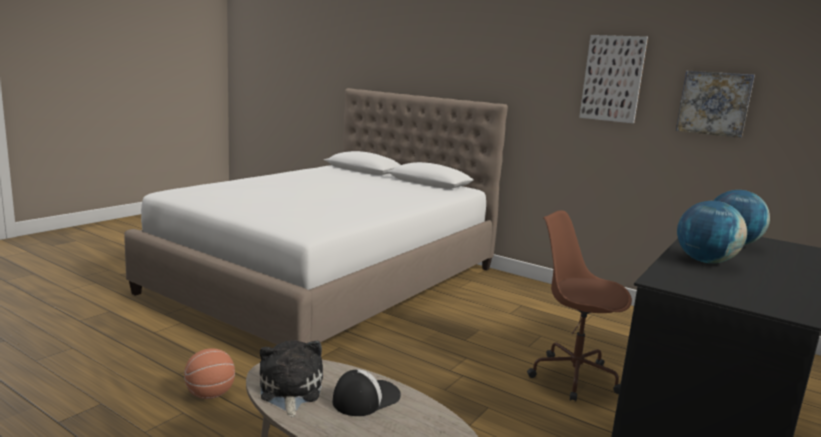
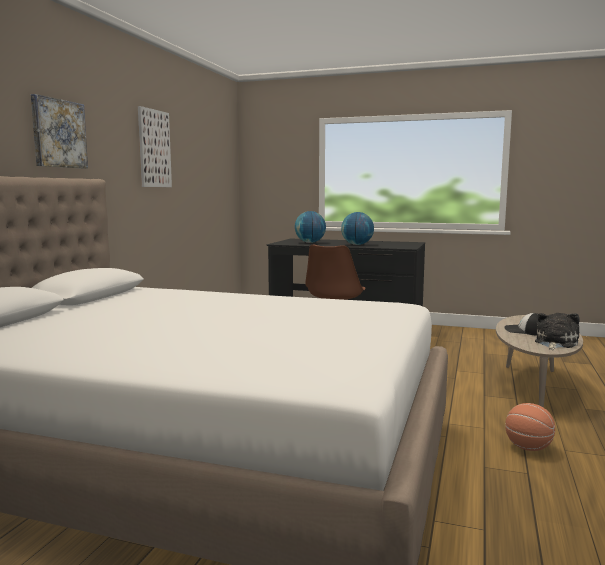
camera: 105 degrees left, 5 degrees down
(290, 391) = (555, 343): plush toy -> plush toy turned 150 degrees clockwise
(714, 103) = (197, 167): picture -> picture (58, 133)

